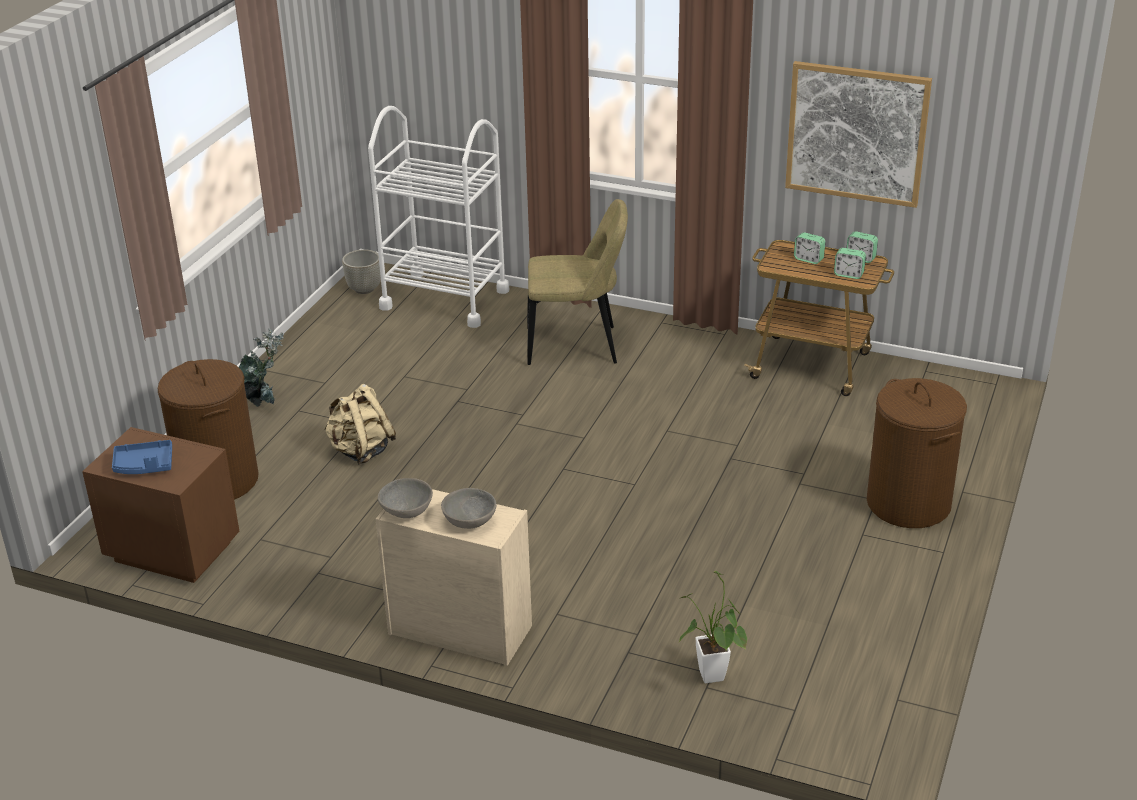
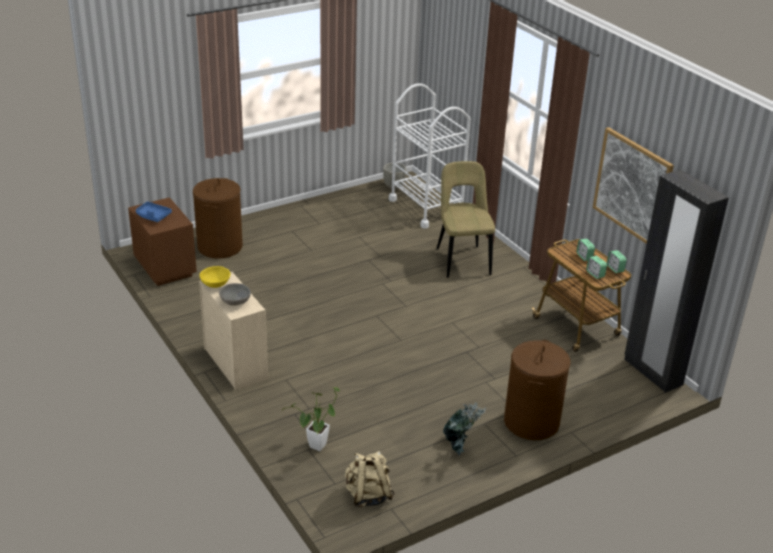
camera: 35 degrees right, 0 degrees up
(264, 401) = (282, 220): potted plant -> potted plant (459, 447)
(361, 451) = (295, 262): beige backpack -> beige backpack (368, 495)
(406, 511) = (215, 283): grey bowl -> yellow bowl
(577, 346) = (462, 260): beige chair -> beige chair turned 135 degrees counterclockwise
(953, 378) = (652, 372): none -> black wardrobe

